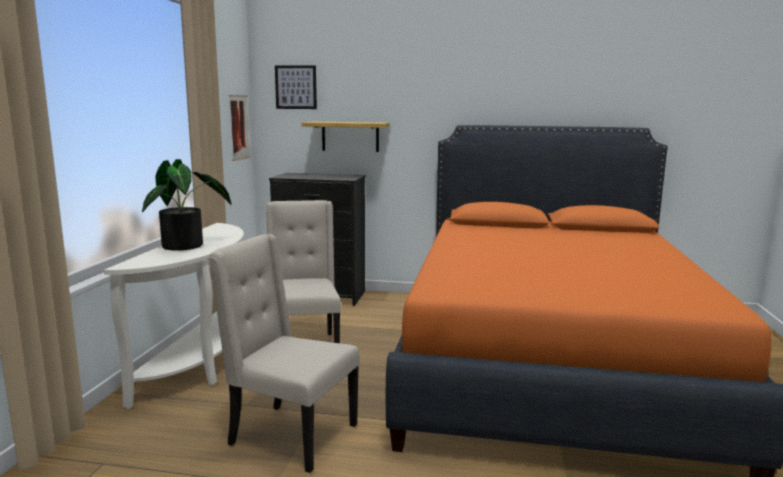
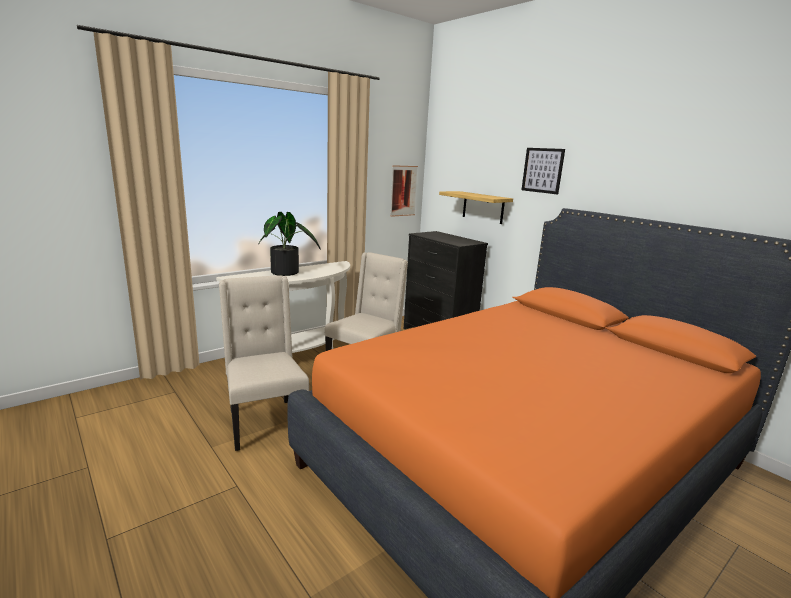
camera: 40 degrees right, 5 degrees up
(296, 87) = (451, 161): picture -> picture (542, 170)

